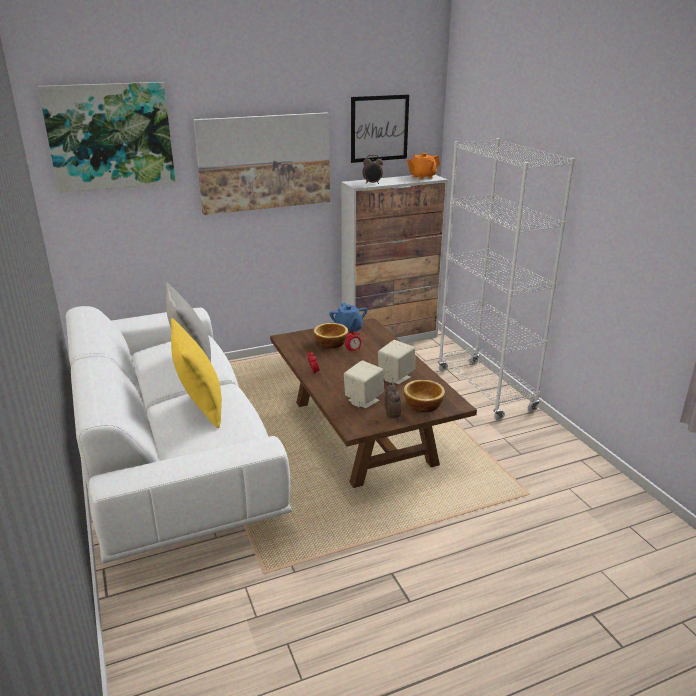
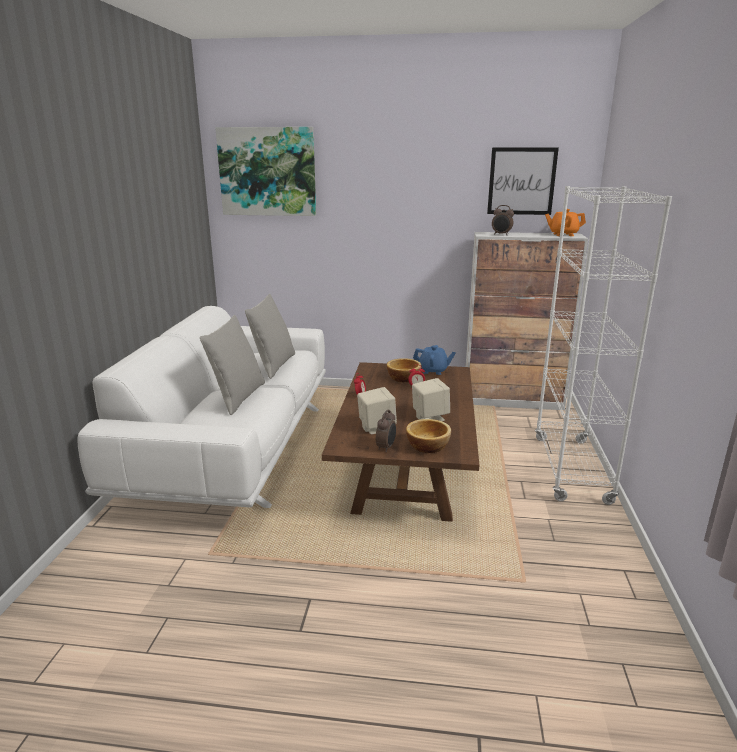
camera: 30 degrees right, 5 degrees down
(200, 407) = (237, 397): yellow pillow -> grey pillow
(264, 162) = (398, 205): picture -> none
(348, 329) = (433, 371): blue teapot -> blue teapot turned 90 degrees counterclockwise

